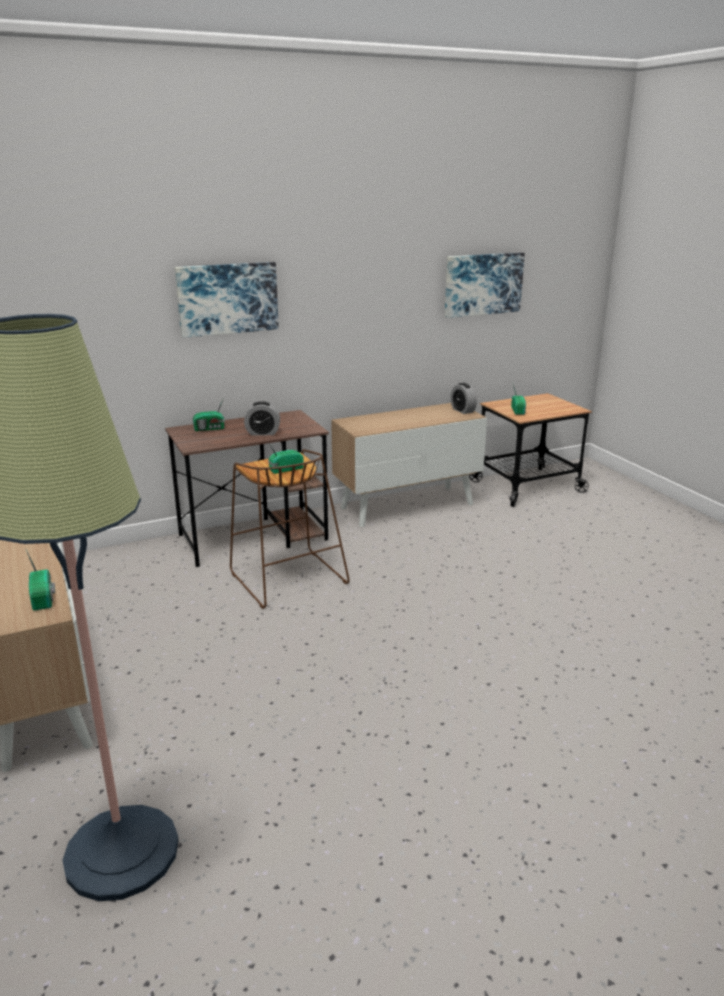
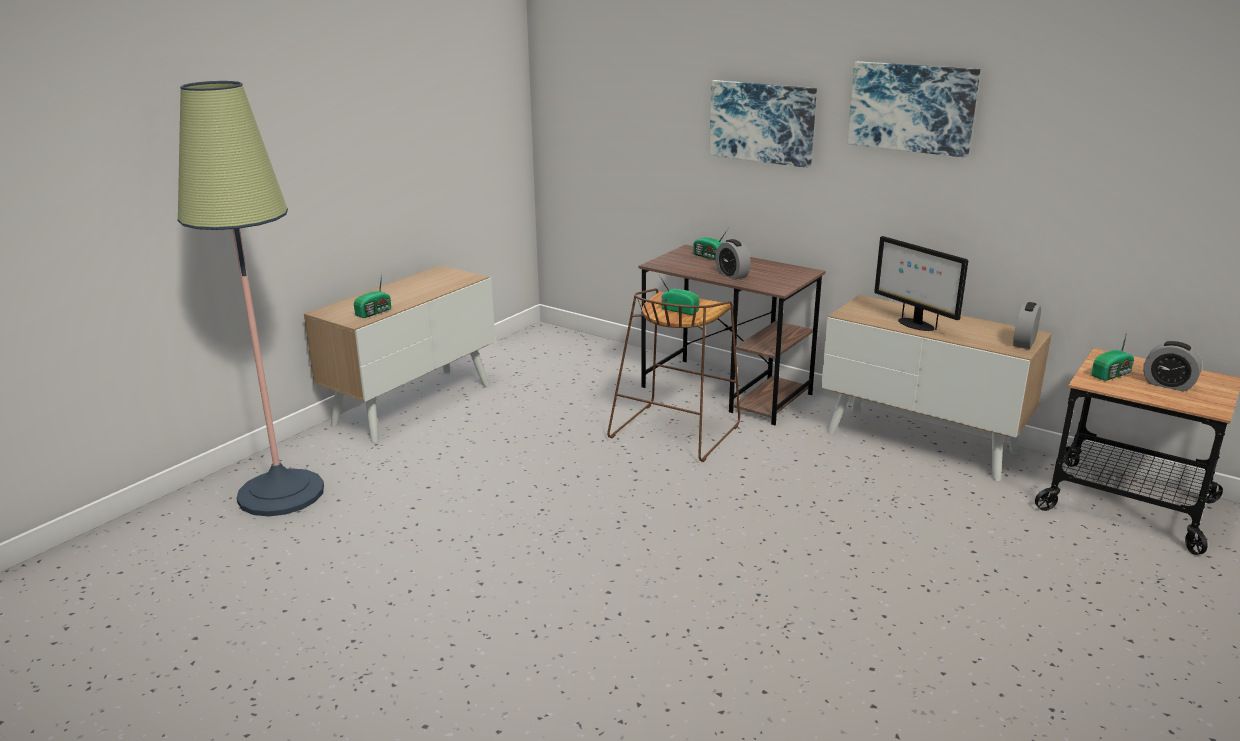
camera: 60 degrees right, 0 degrees up
(402, 422) = (915, 324): none -> monitor
(482, 284) = (1132, 167): picture -> picture (912, 107)
(541, 406) = (1168, 385): none -> alarm clock

